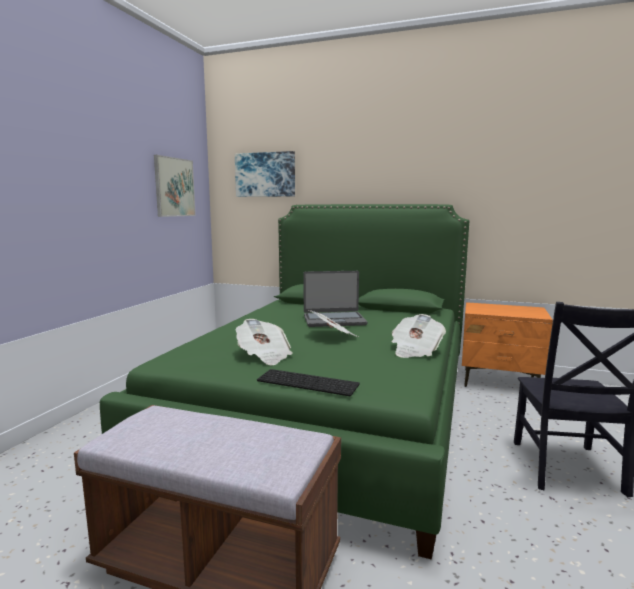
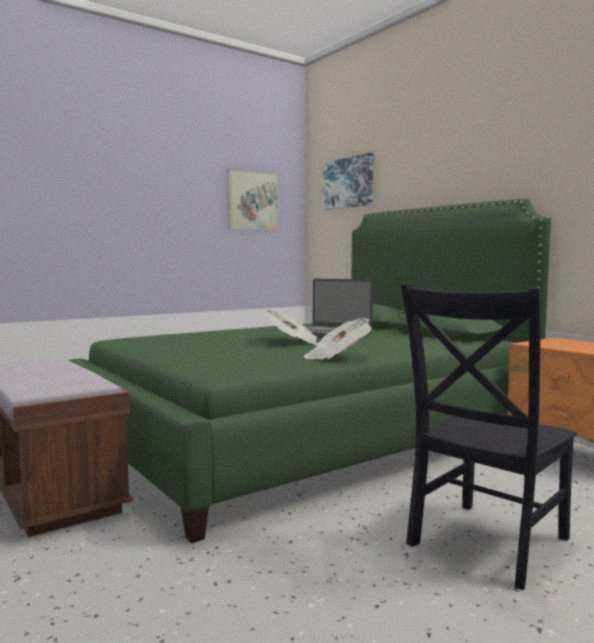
camera: 35 degrees right, 5 degrees down
(264, 356) = (194, 344): newspaper -> none
(309, 382) = (175, 358): keyboard -> none

